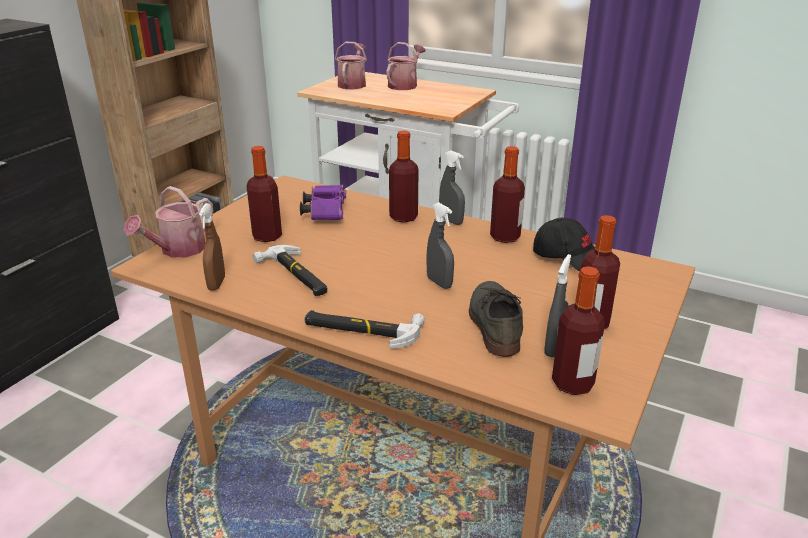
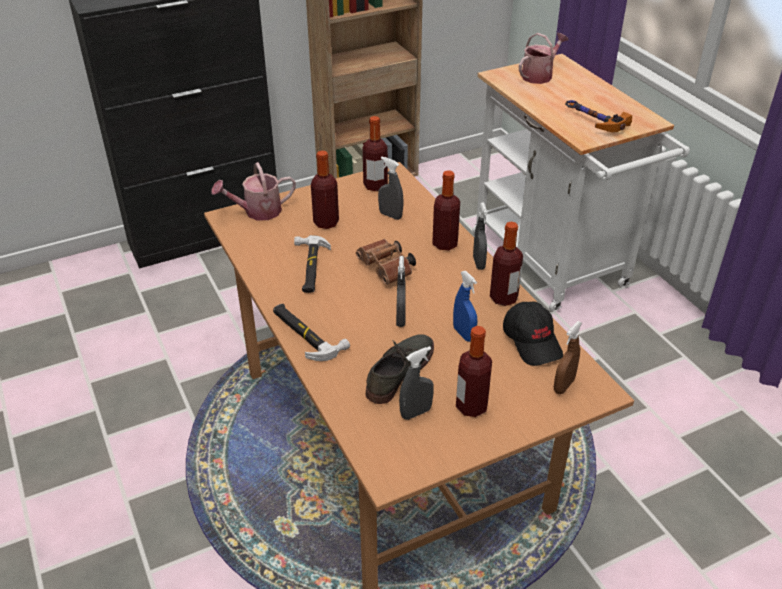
camera: 35 degrees right, 10 degrees up
(216, 284) = (254, 253): brown spray bottle -> brown spray bottle (563, 386)
(326, 213) = (390, 215): purple binoculars -> grey spray bottle
(377, 252) = (387, 270): none -> brown binoculars
(404, 85) = (588, 91): watering can -> none
(435, 100) = (591, 122): none -> hammer
(509, 273) = (464, 334): none -> blue spray bottle
(572, 383) = (393, 446): bottle -> bottle (375, 186)

